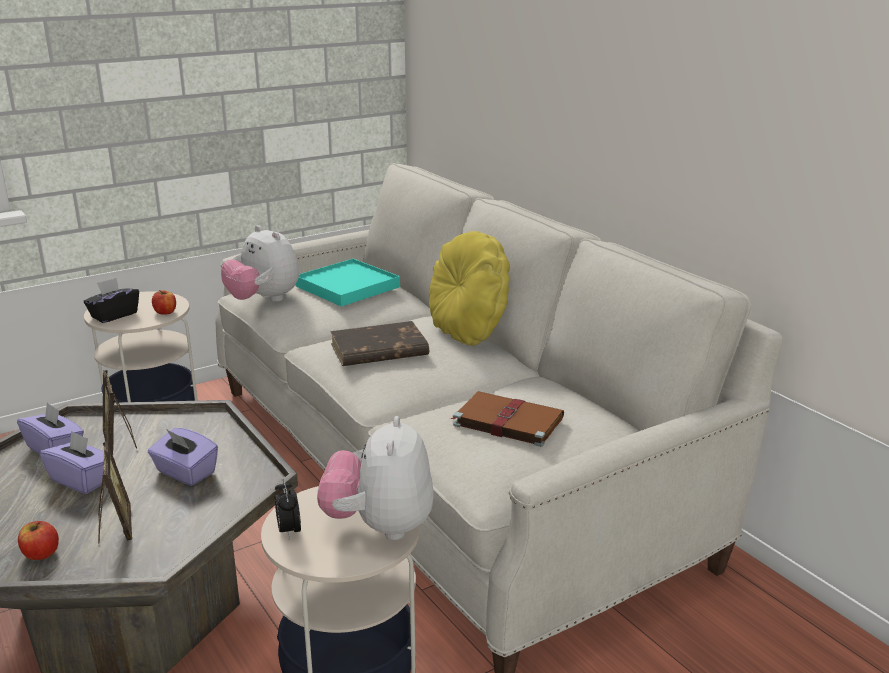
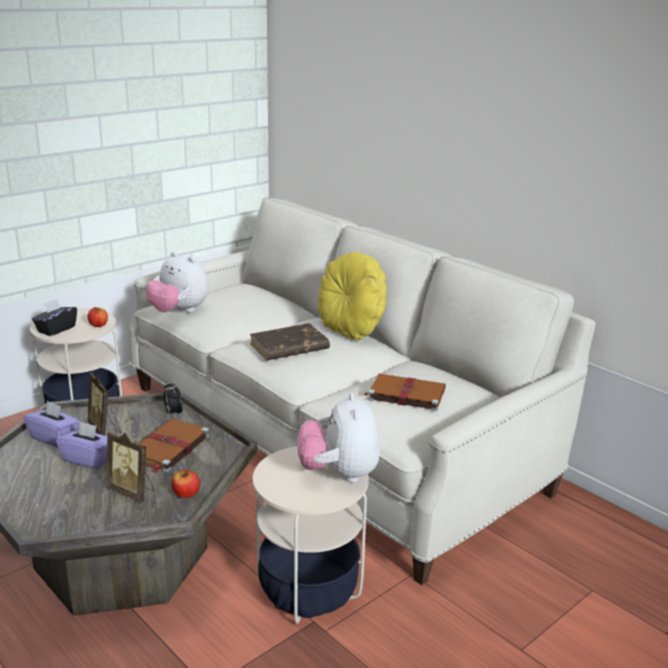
camera: 10 degrees left, 0 degrees up
(41, 554) = (83, 514): apple -> apple (186, 494)
(115, 527) = (132, 491): picture frame -> picture frame turned 150 degrees clockwise
(185, 472) = (168, 448): purple tissue box -> brown book
(289, 530) = (274, 482): alarm clock -> alarm clock (173, 413)
(347, 286) = (242, 298): turquoise tray -> none

